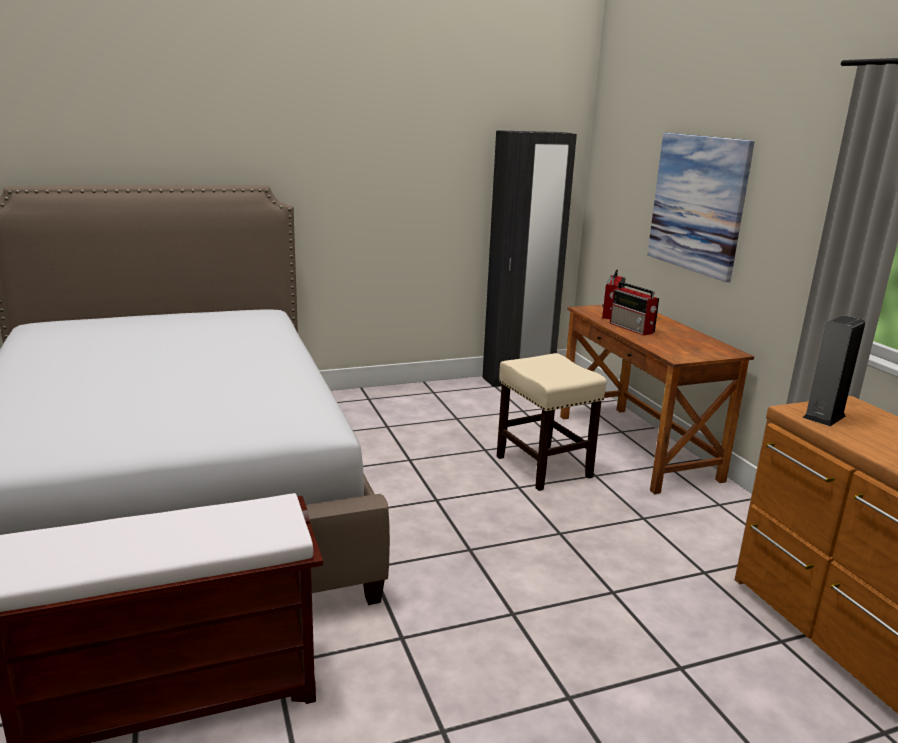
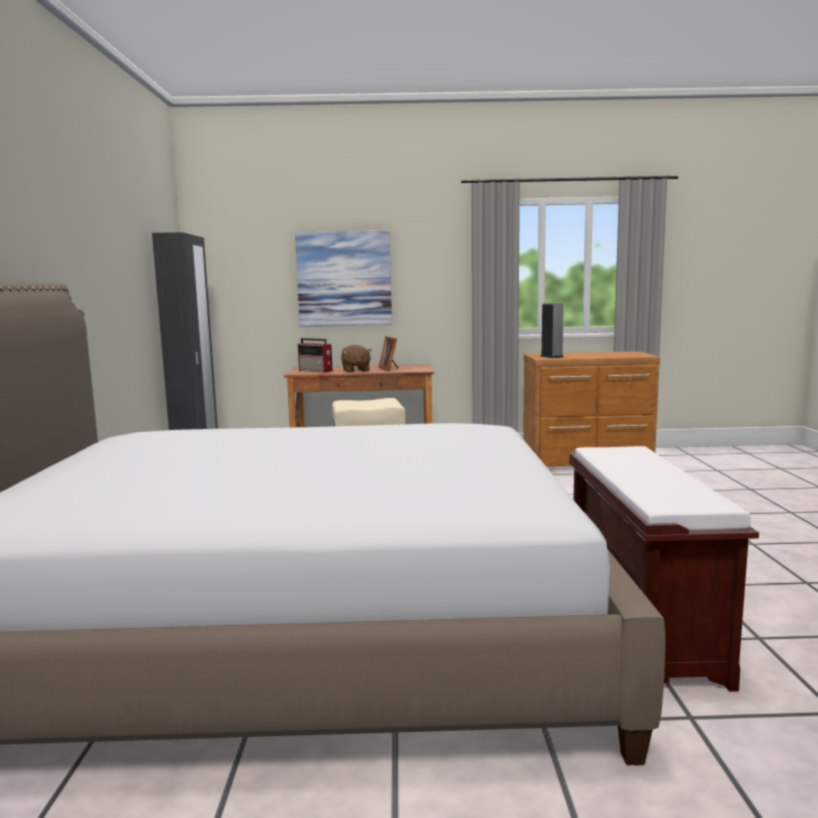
camera: 70 degrees left, 10 degrees down
(632, 328) = (355, 371): radio -> brown plush toy
(667, 341) = (390, 369): none -> picture frame

